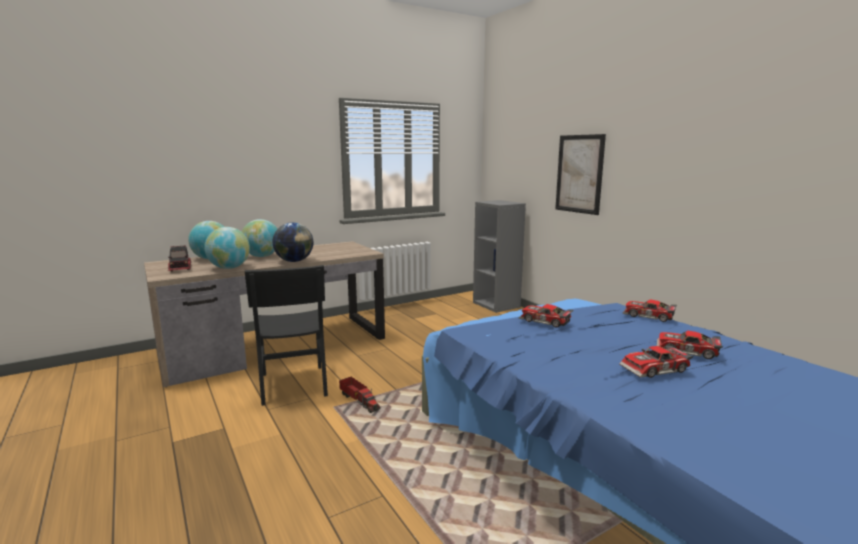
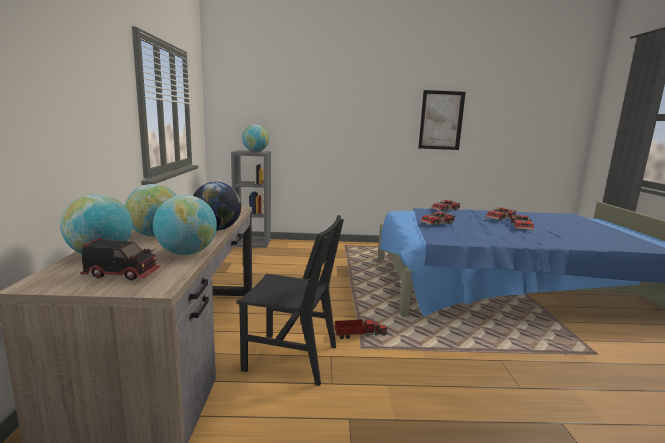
camera: 60 degrees left, 0 degrees up
(502, 202) = (255, 151): none -> globe
(579, 174) = (325, 126): picture -> picture (441, 120)

